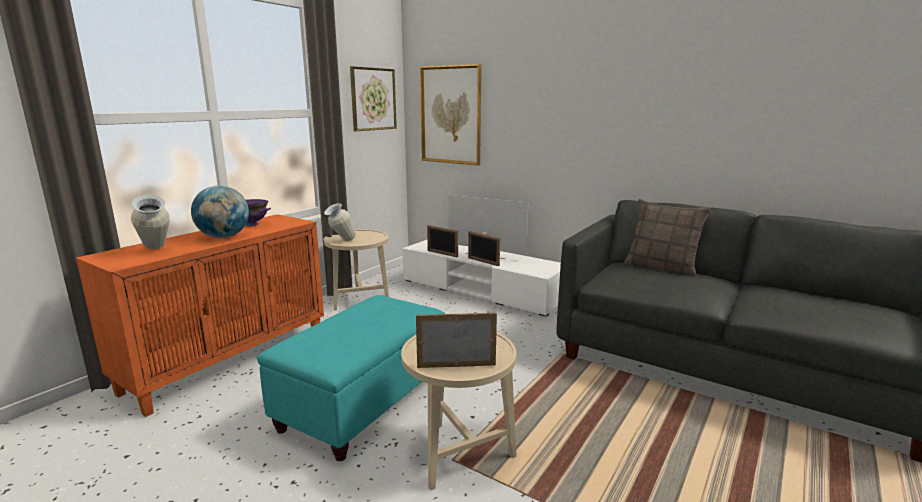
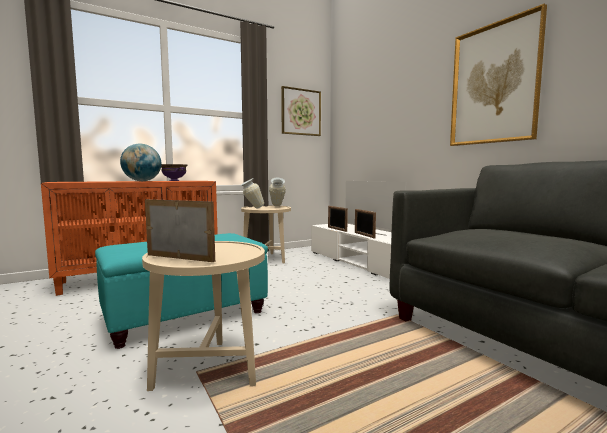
camera: 25 degrees right, 10 degrees down
(156, 251) = (89, 181): vase -> vase (277, 206)
(451, 115) = (358, 120): picture -> picture (494, 84)
(662, 267) = (520, 231): pillow -> none

